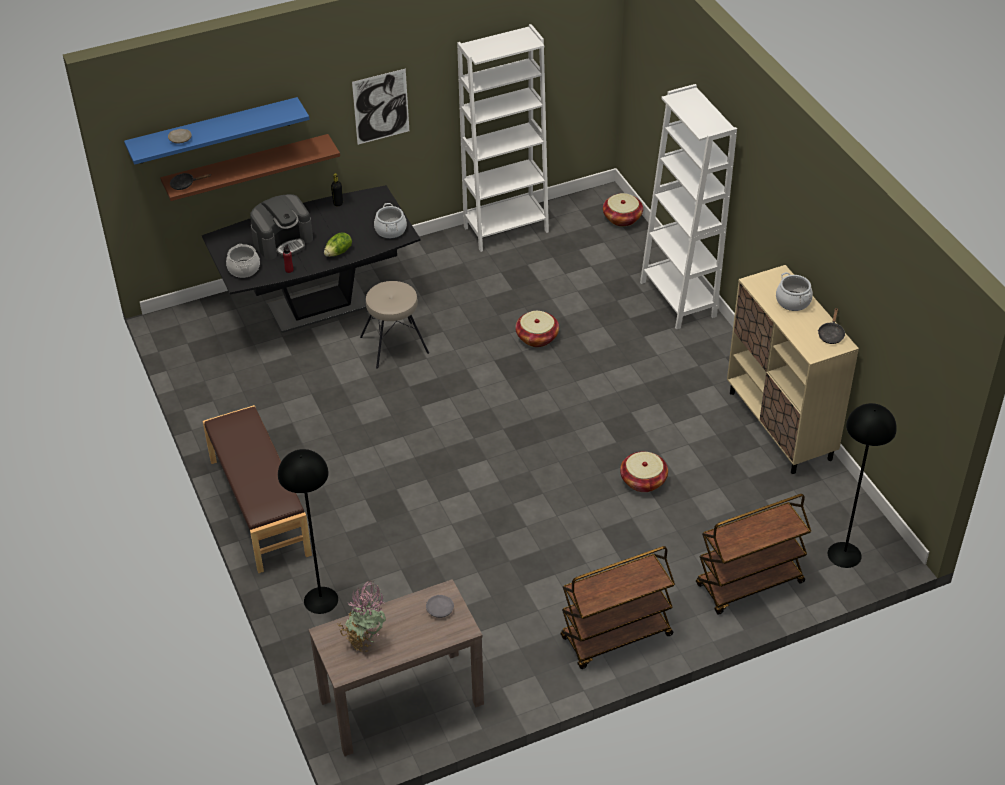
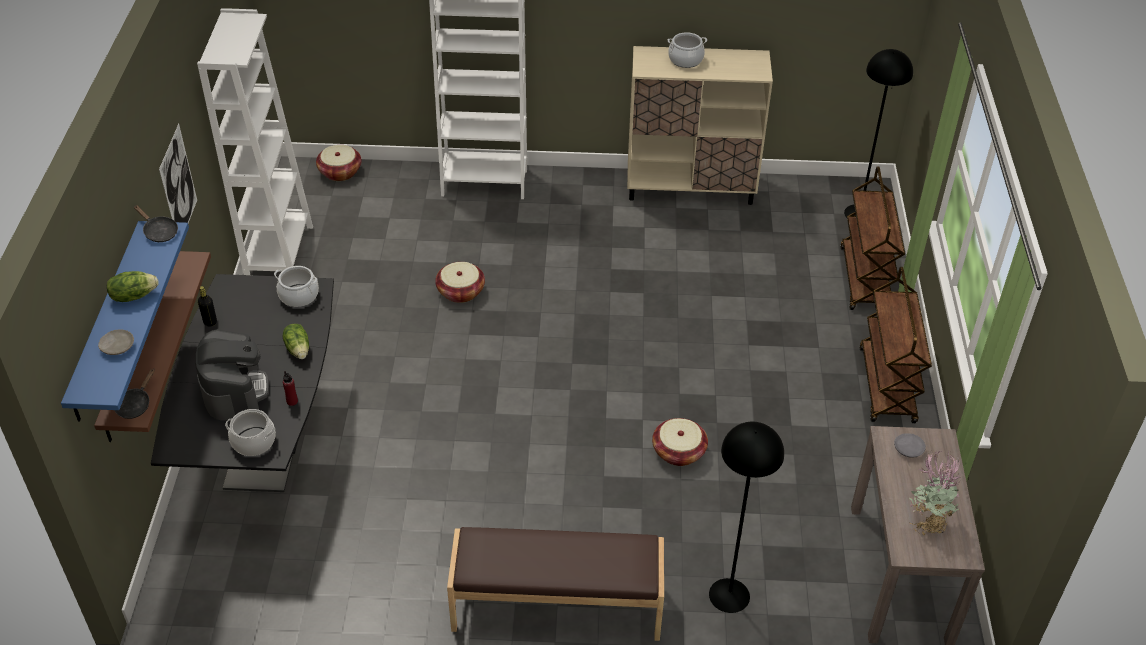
camera: 65 degrees left, 0 degrees up
(227, 125) = (133, 296): none -> lettuce
(394, 345) = (385, 401): beige stool -> none
(643, 480) = (704, 295): basket -> basket (678, 452)
(831, 334) = (742, 57): black frying pan -> black frying pan (159, 232)

